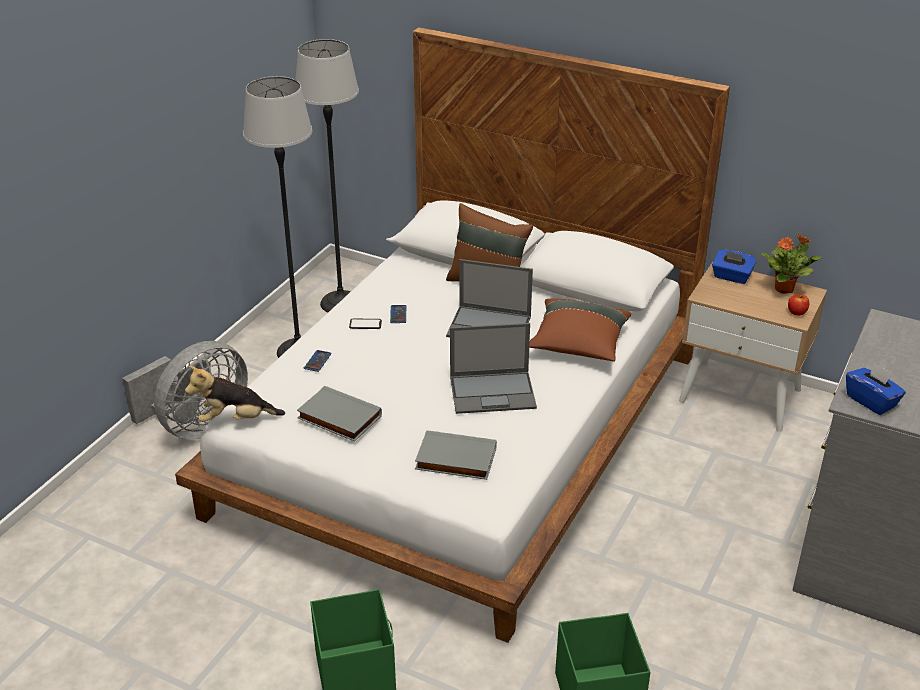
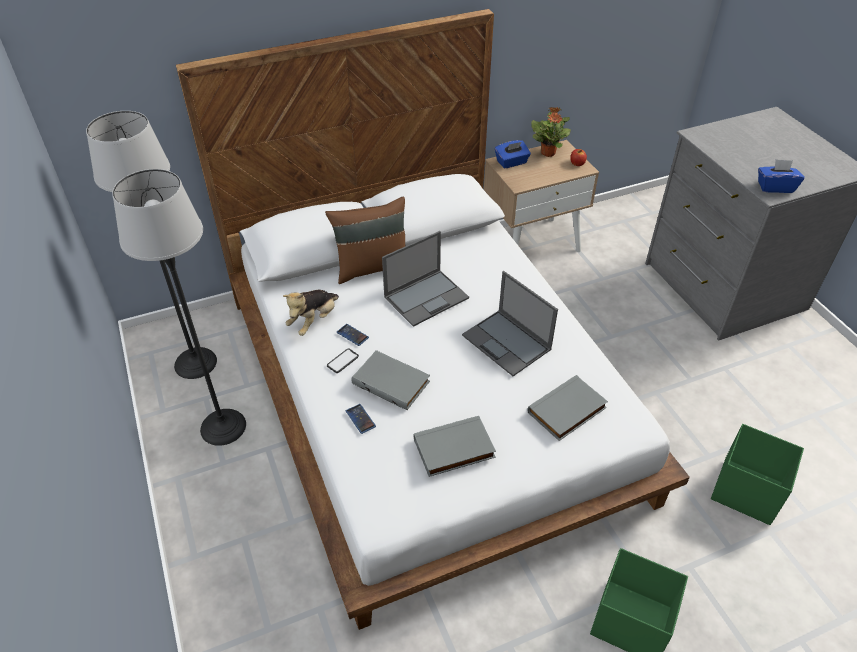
camera: 50 degrees left, 10 degrees up
(197, 426) = (237, 557): grey fan -> none
(235, 419) = (382, 521): plush toy -> plush toy (314, 321)
(371, 355) = (392, 382): none -> grey book
(493, 392) = (507, 343): laptop -> laptop turned 105 degrees clockwise
(578, 344) = (494, 269): brown pillow -> none

